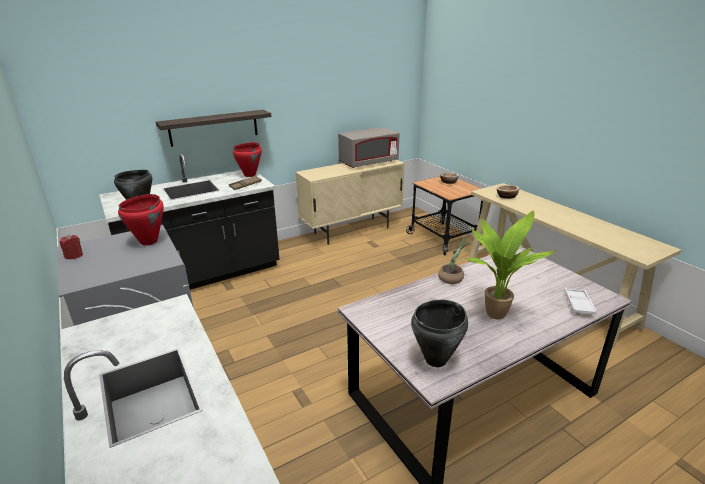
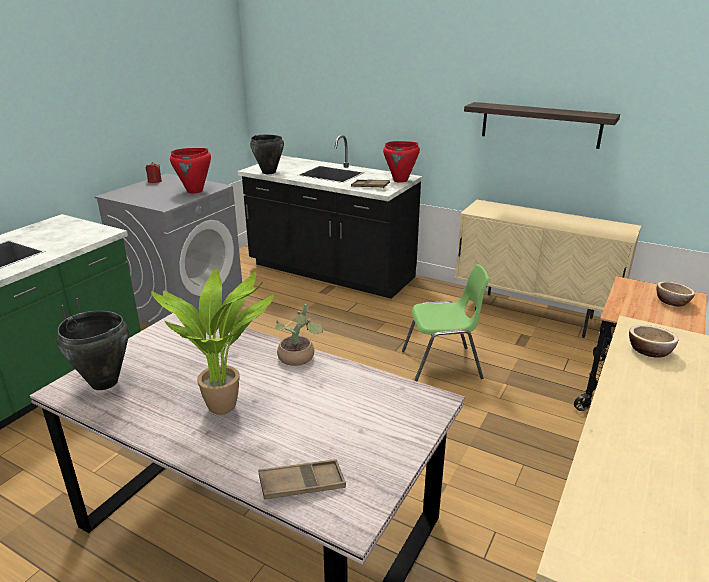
camera: 60 degrees right, 0 degrees up
(214, 127) = (390, 116): shelf -> shelf (540, 125)
(368, 163) = (584, 223): grey microwave -> none
(373, 276) = (442, 365): none -> green chair
(578, 304) = (302, 484): white tray -> brown tray

